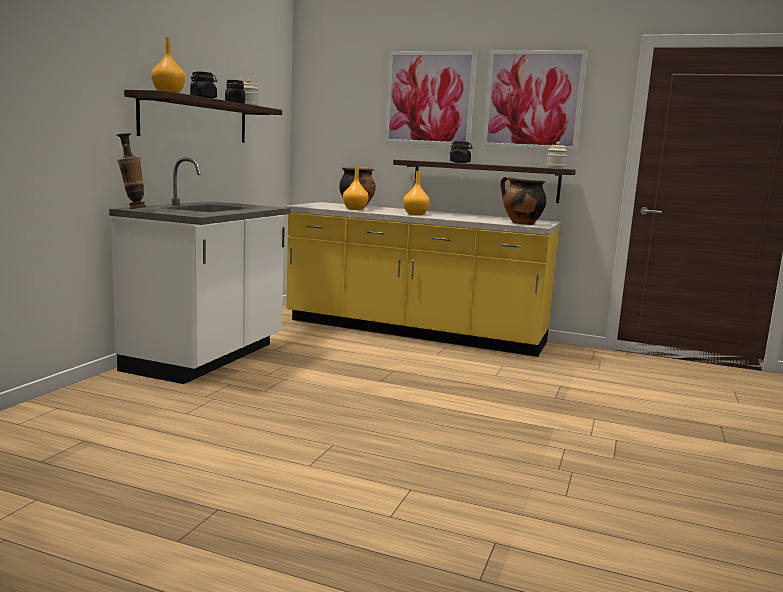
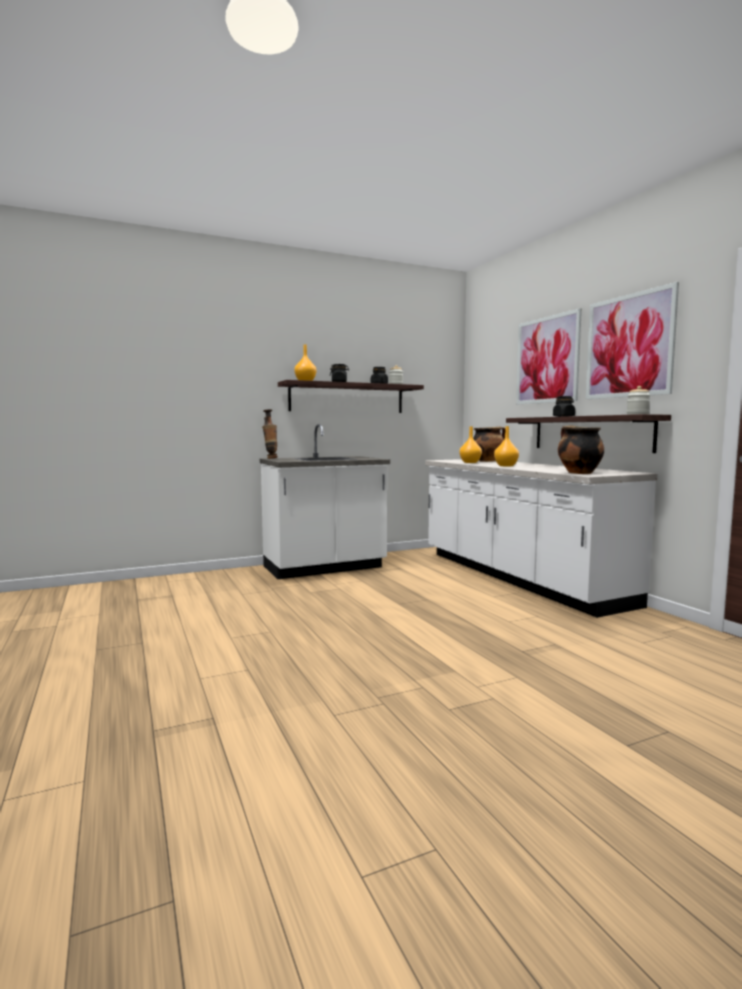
camera: 45 degrees right, 5 degrees down
(414, 332) = (517, 577): yellow counter -> white counter

